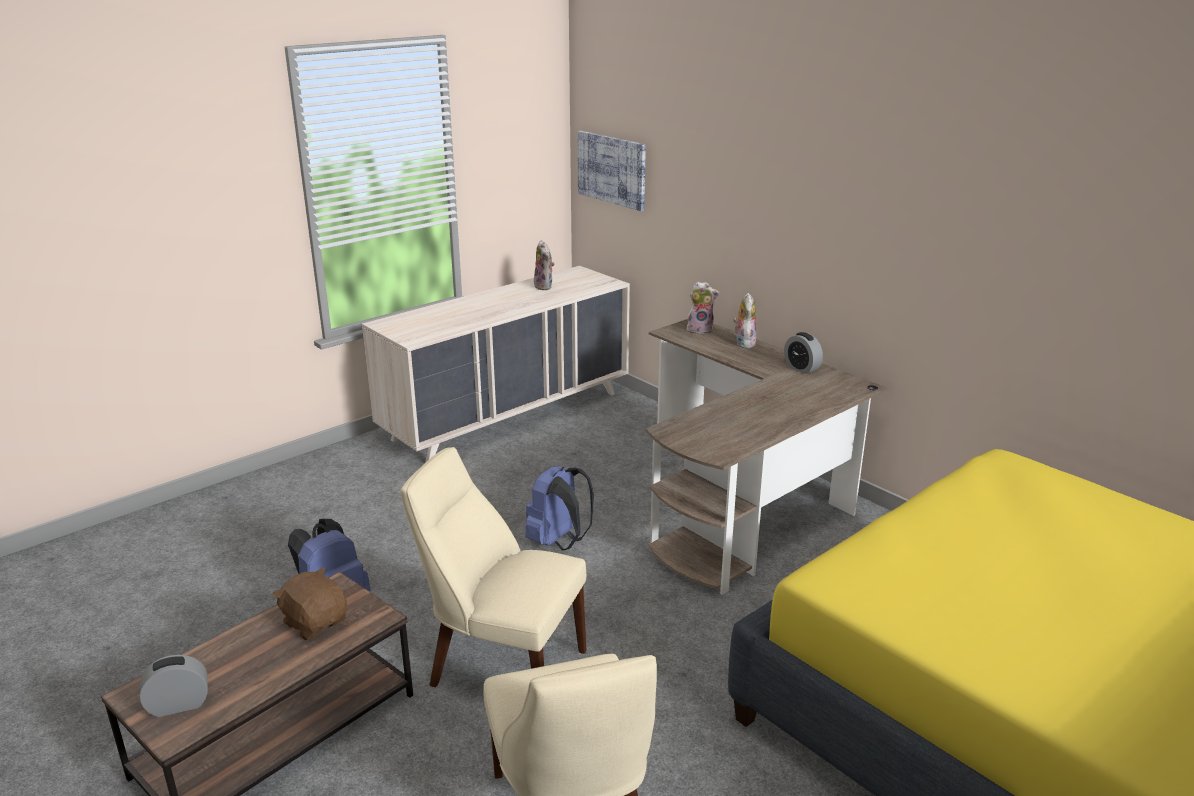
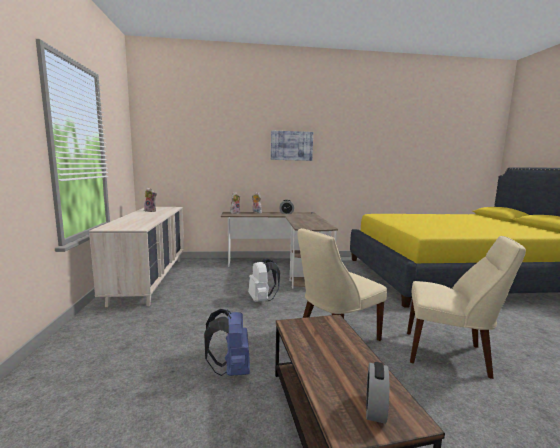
camera: 55 degrees left, 15 degrees down
(315, 622) = (320, 337): brown plush toy -> none
(558, 541) = (262, 300): blue backpack -> white backpack
(612, 169) = (164, 157): picture -> picture (291, 145)

